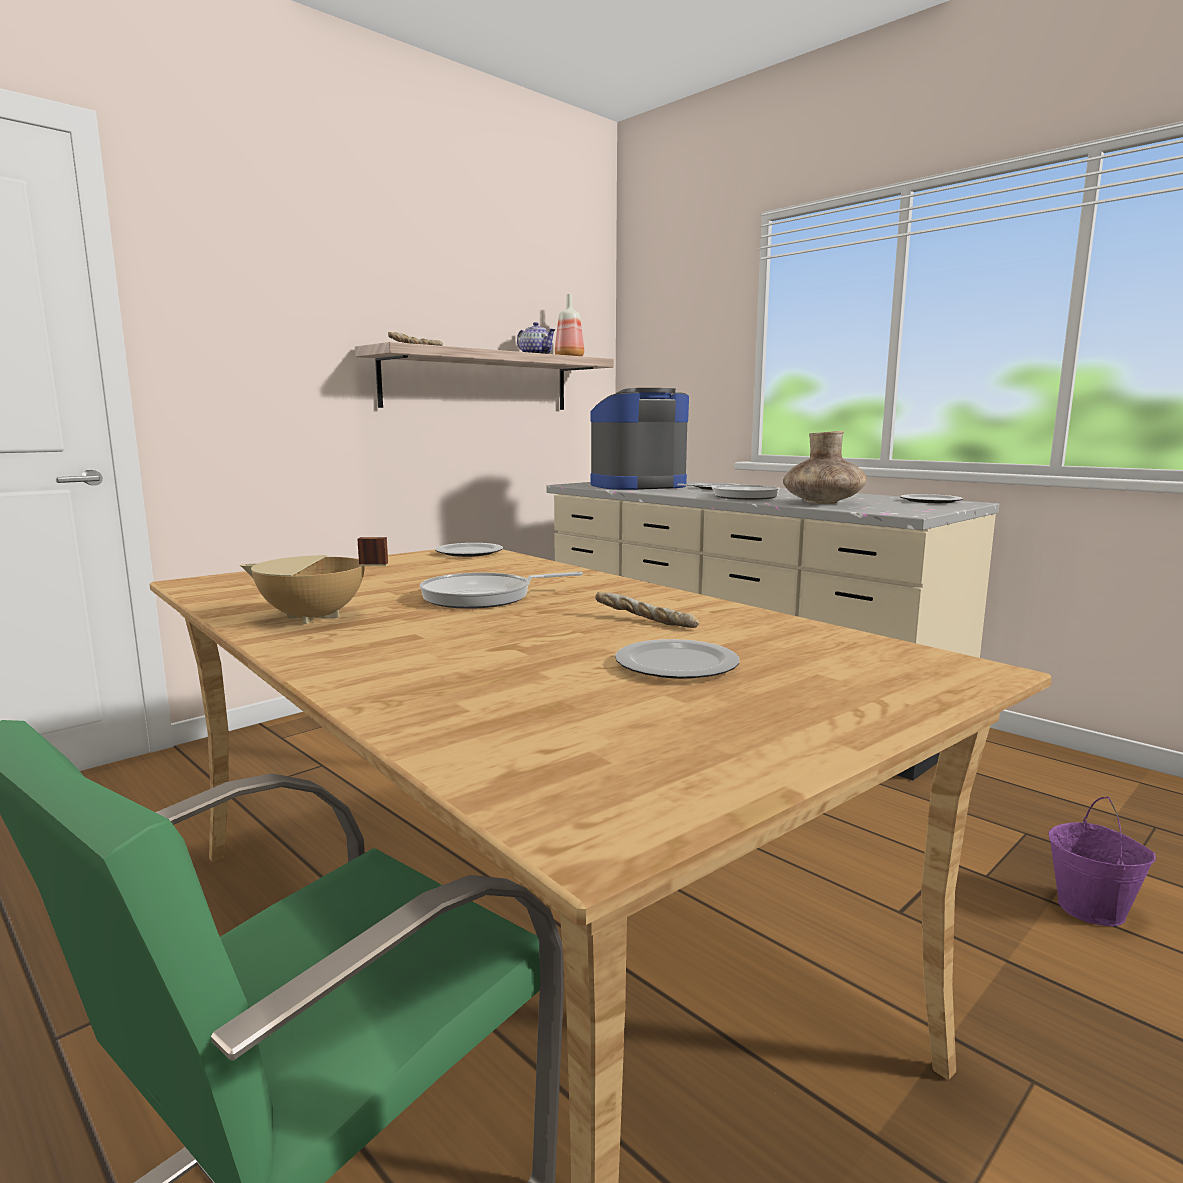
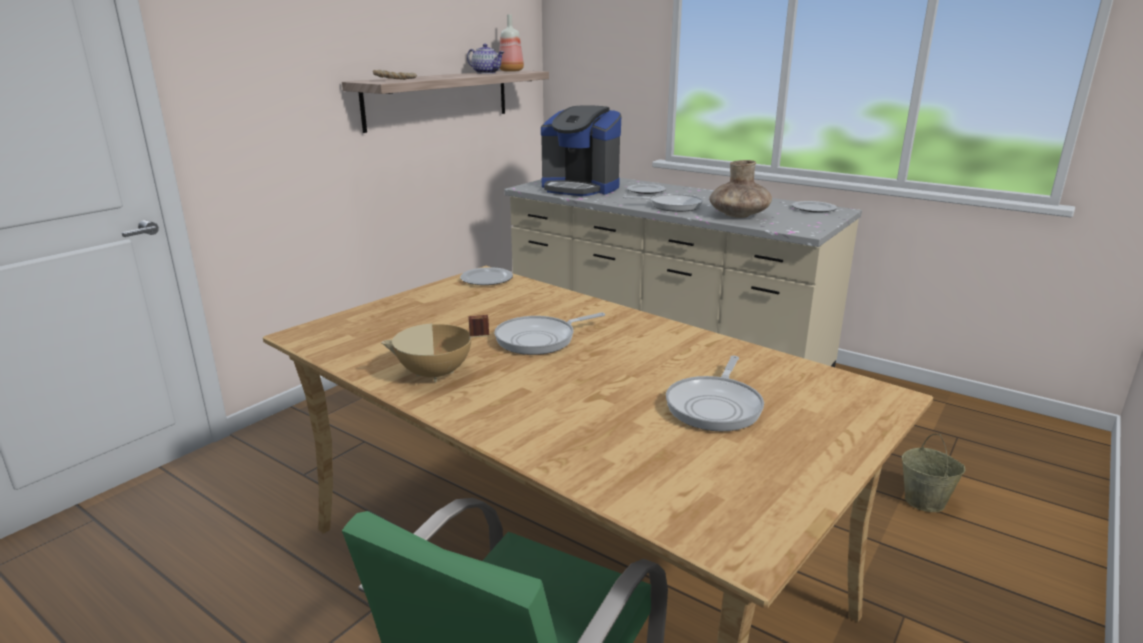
camera: 10 degrees left, 10 degrees up
(637, 486) = (580, 188): coffee machine -> coffee machine turned 120 degrees counterclockwise
(645, 622) = (669, 361): bread -> none
(679, 664) = (715, 406): plate -> frying pan
(1092, 909) = (925, 501): purple bucket -> beige bucket

